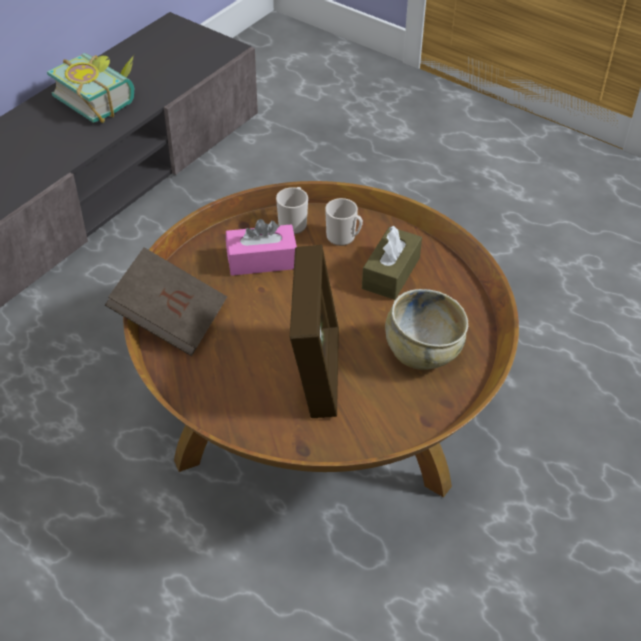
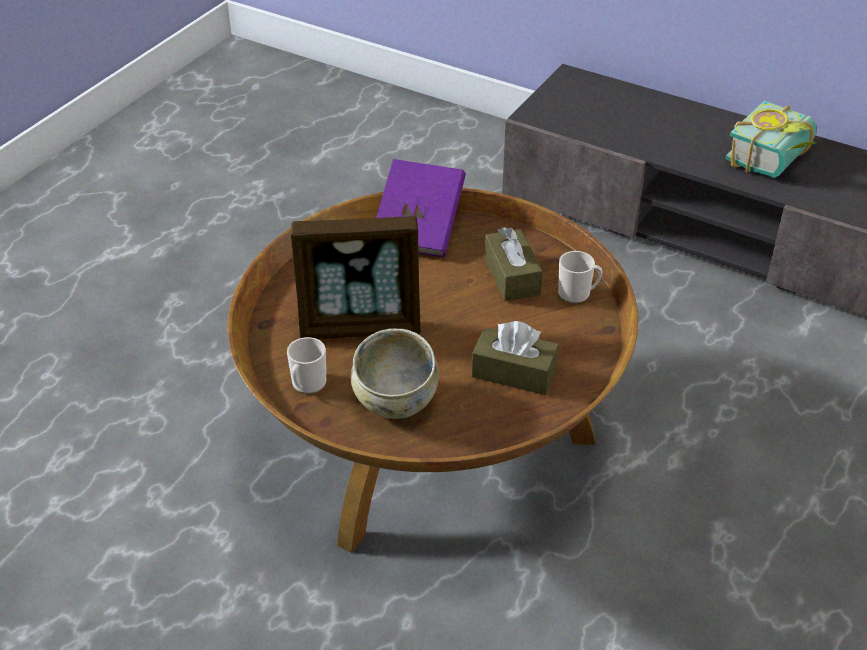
camera: 85 degrees right, 5 degrees down
(170, 318) = (419, 228): brown book -> purple book
(262, 260) = (512, 276): pink tissue box -> brown tissue box
(343, 237) = (564, 333): mug -> mug (307, 385)

